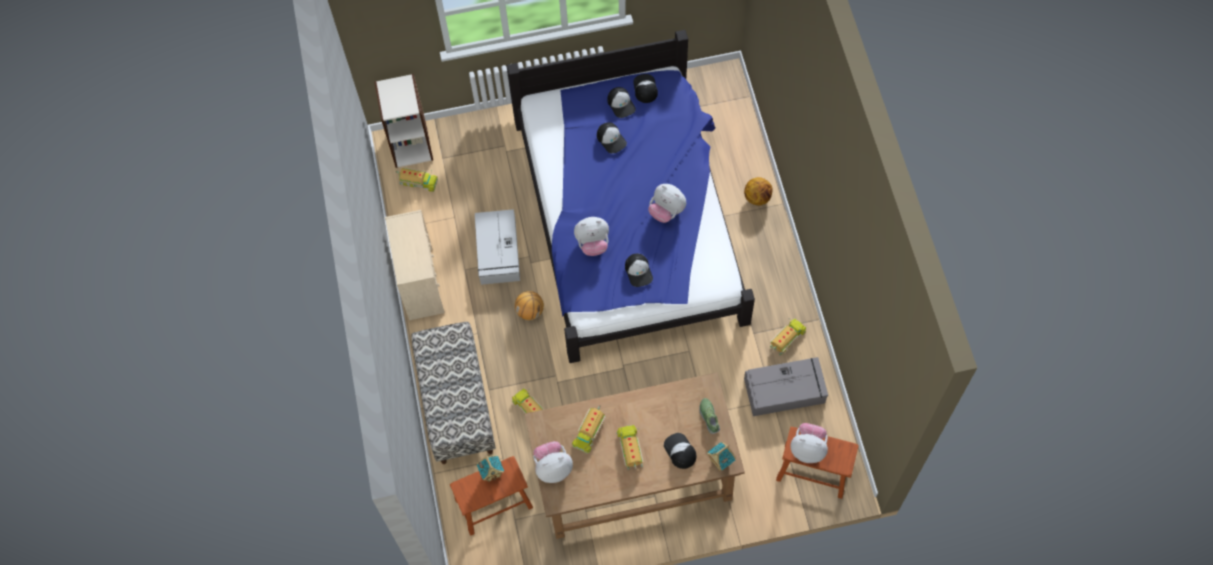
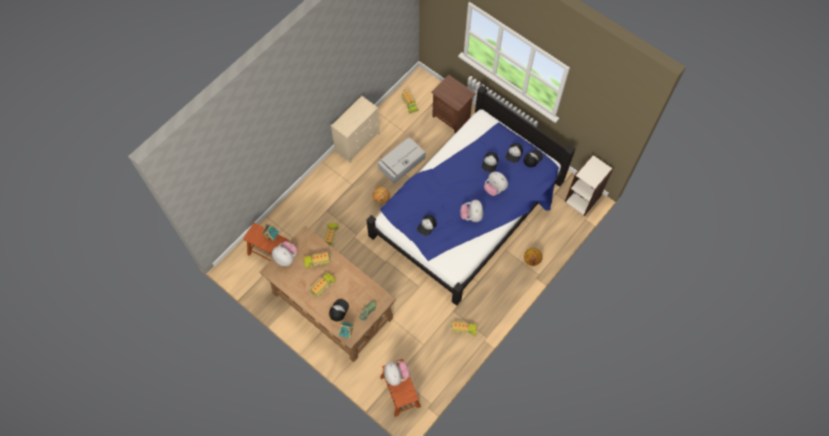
camera: 50 degrees right, 0 degrees up
(411, 144) = (426, 86): bookcase -> bookcase (583, 198)
(456, 404) = (308, 201): bench -> none
(482, 146) = (452, 117): none -> brown nightstand
(592, 243) = (425, 195): plush toy -> plush toy (495, 188)
(785, 390) = (433, 348): grey storage box -> none

